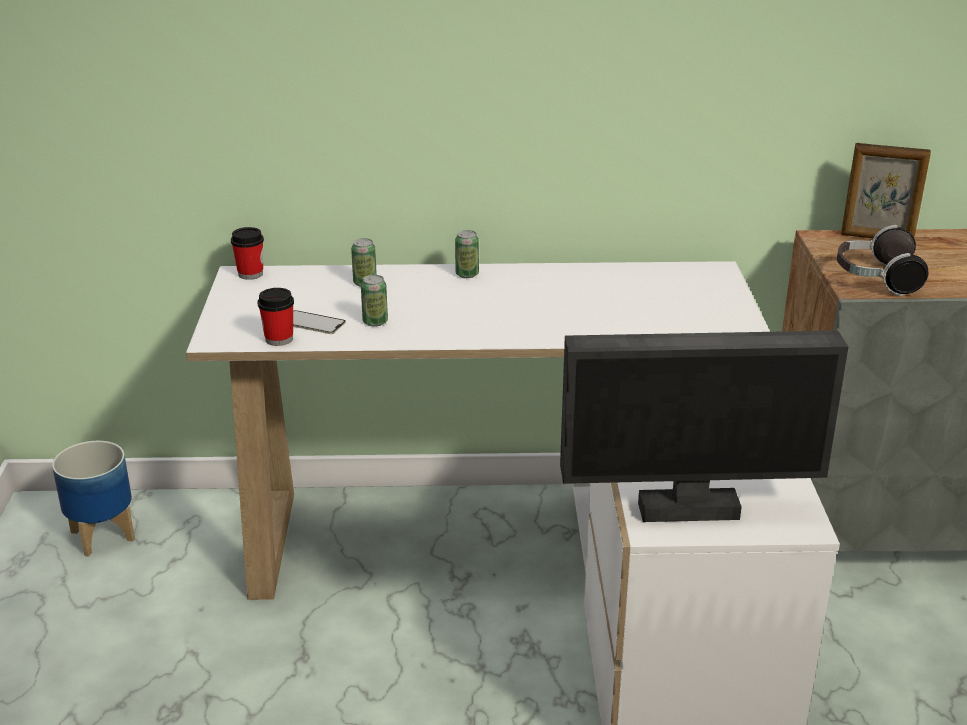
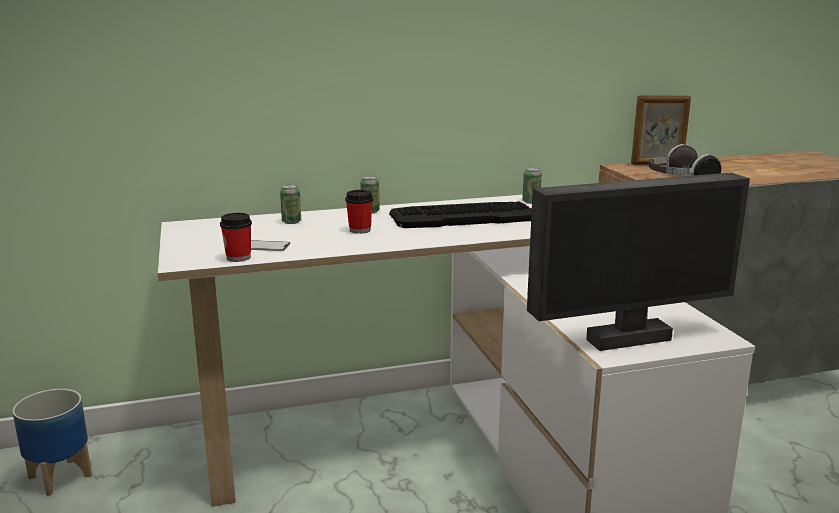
camera: 15 degrees left, 10 degrees down
(250, 274) = (191, 224): cup -> cup (360, 230)
(375, 322) = (314, 241): can -> can (531, 201)
(574, 295) = (460, 216): none -> keyboard

